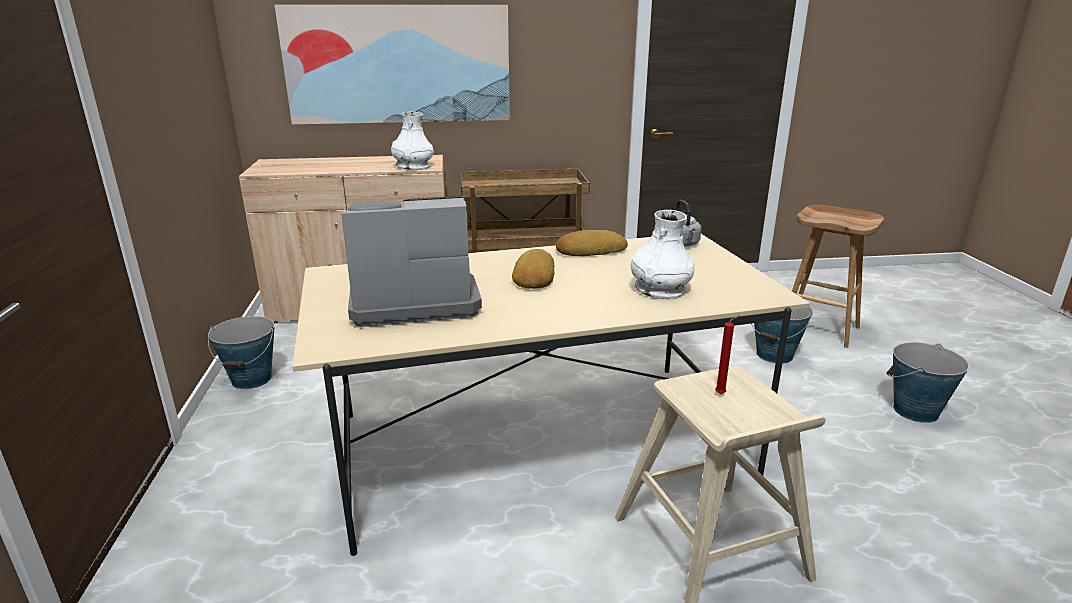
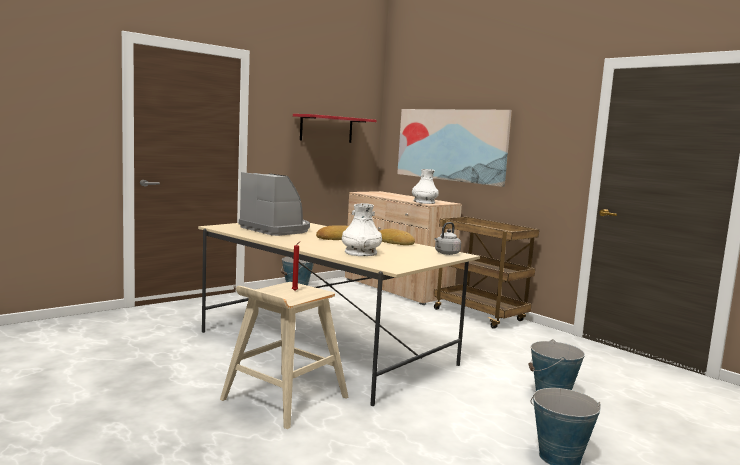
camera: 55 degrees right, 15 degrees down
(178, 61) = (326, 129): none -> red shelf
(820, 329) = (641, 410): brown stool -> none

